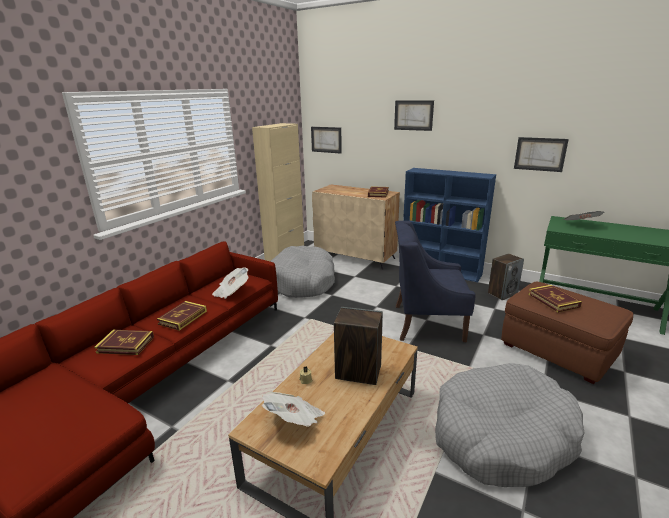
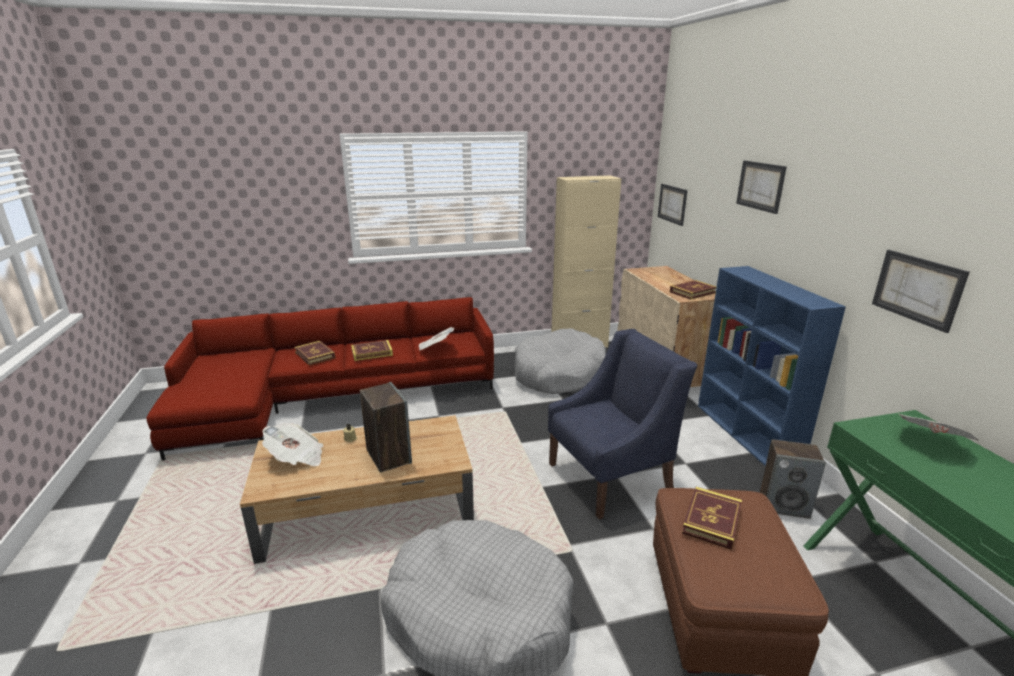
camera: 45 degrees right, 0 degrees up
(427, 322) = (611, 477): blue armchair -> blue armchair turned 105 degrees clockwise

